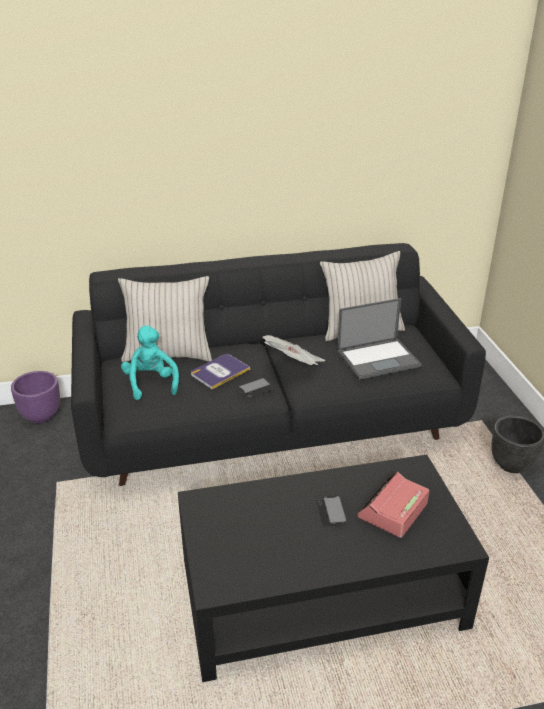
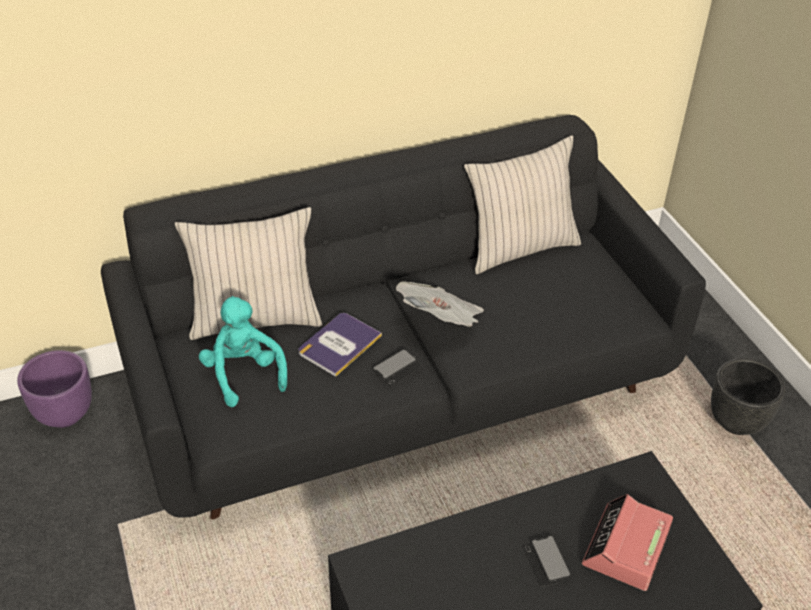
camera: 10 degrees left, 10 degrees up
(378, 358) = (557, 298): laptop -> none

